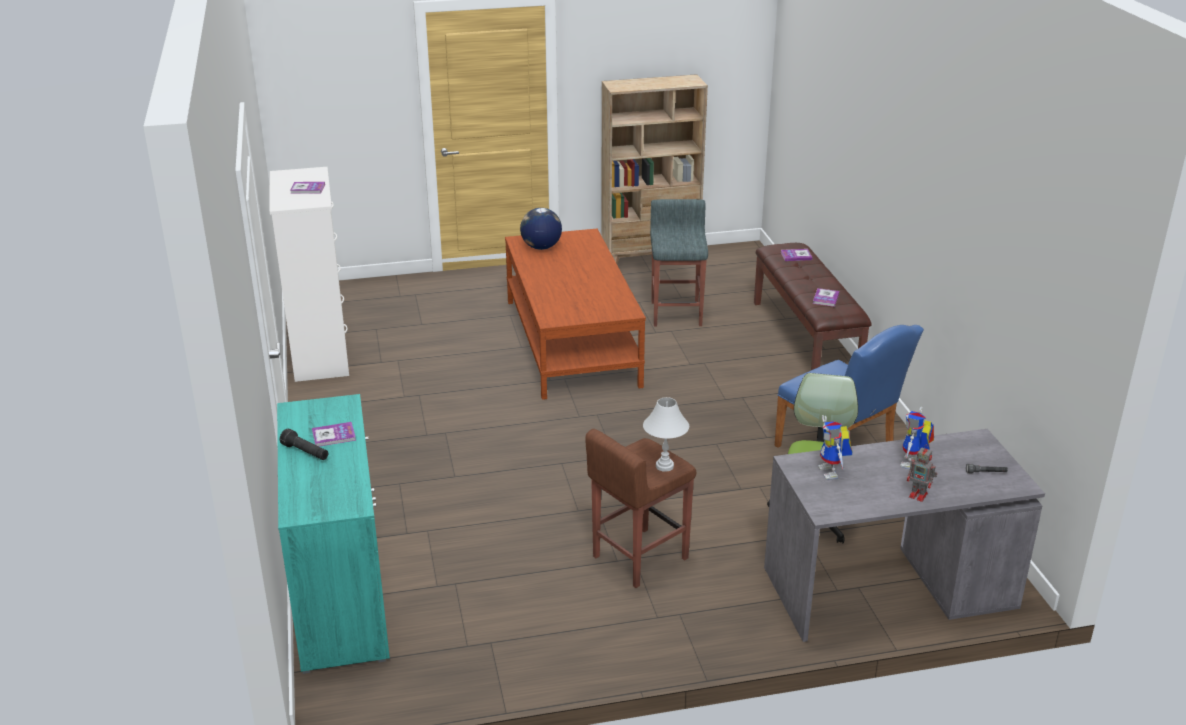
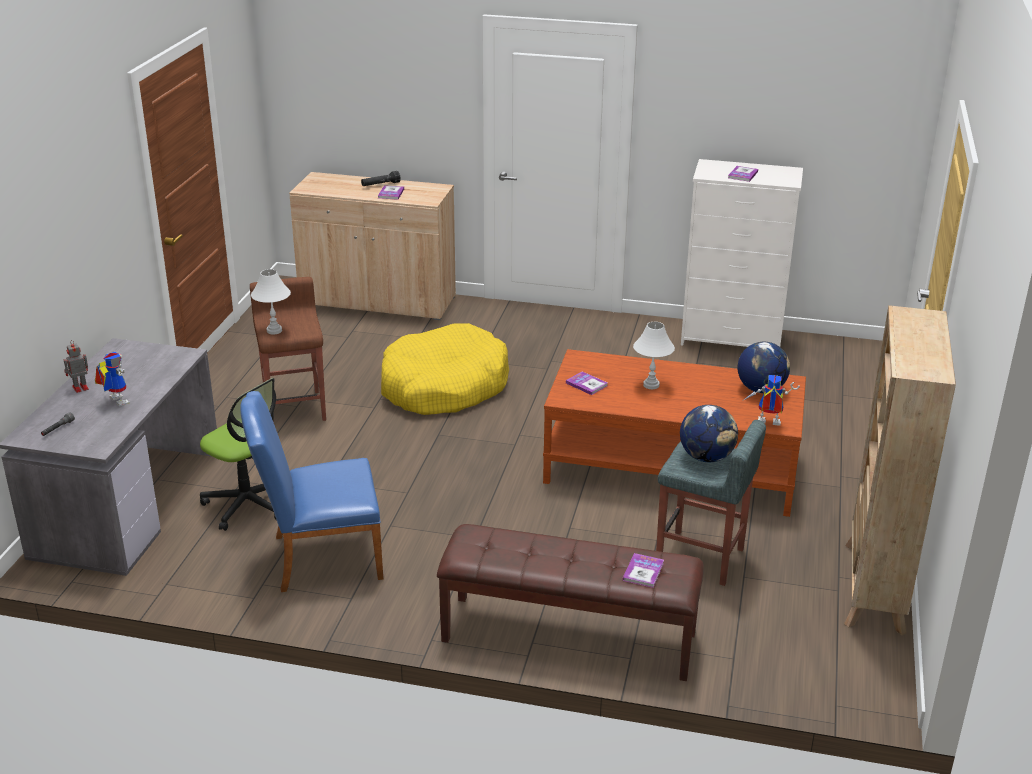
camera: 115 degrees right, 0 degrees up
(341, 596) = (377, 301): turquoise cabinet -> beige cabinet
(524, 480) = (443, 386): none -> yellow dog bed
(572, 284) = (651, 385): none -> white table lamp
(674, 238) = (706, 457): none -> globe
(826, 298) = (506, 547): book -> book (586, 384)
(832, 473) = (154, 364): toy robot -> toy robot (766, 423)

